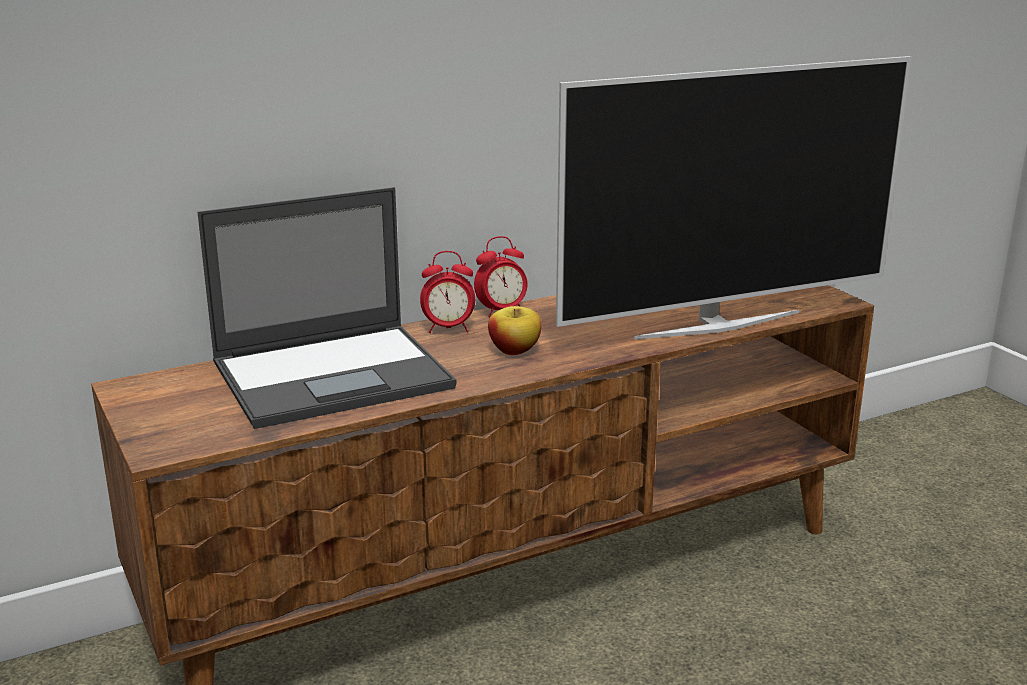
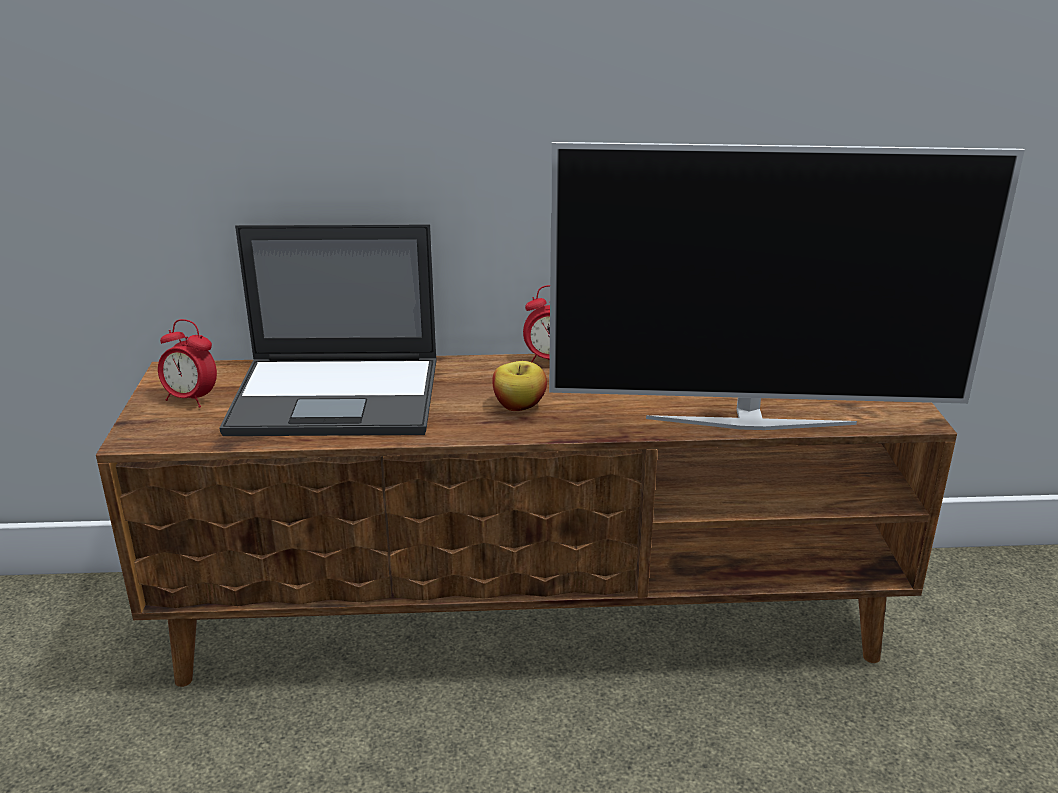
camera: 25 degrees right, 5 degrees up
(448, 329) = (482, 369): alarm clock -> alarm clock (191, 399)

